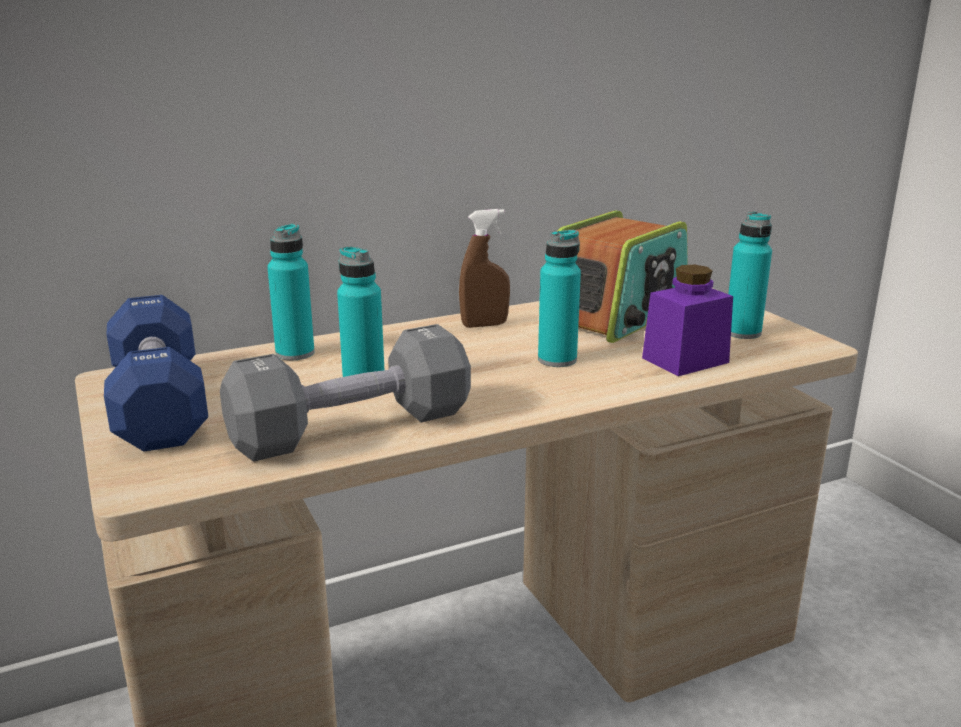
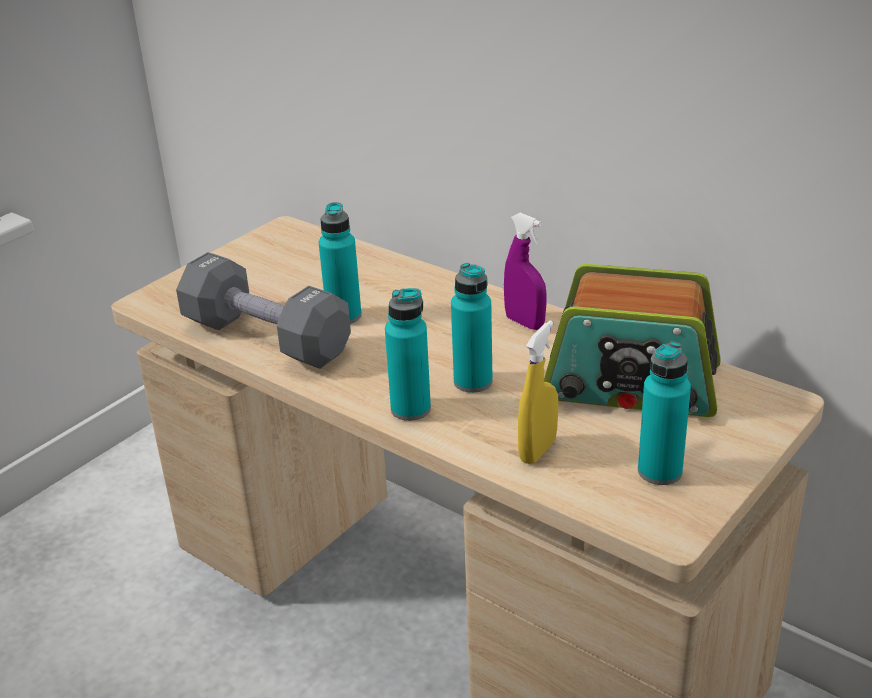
camera: 65 degrees right, 10 degrees up
(159, 404) = (256, 260): blue dumbbell -> none
(295, 353) = (380, 268): turquoise bottle -> turquoise bottle (410, 409)
(484, 325) = (524, 323): brown spray bottle -> purple spray bottle
(685, 360) = (537, 450): purple jar -> yellow spray bottle

